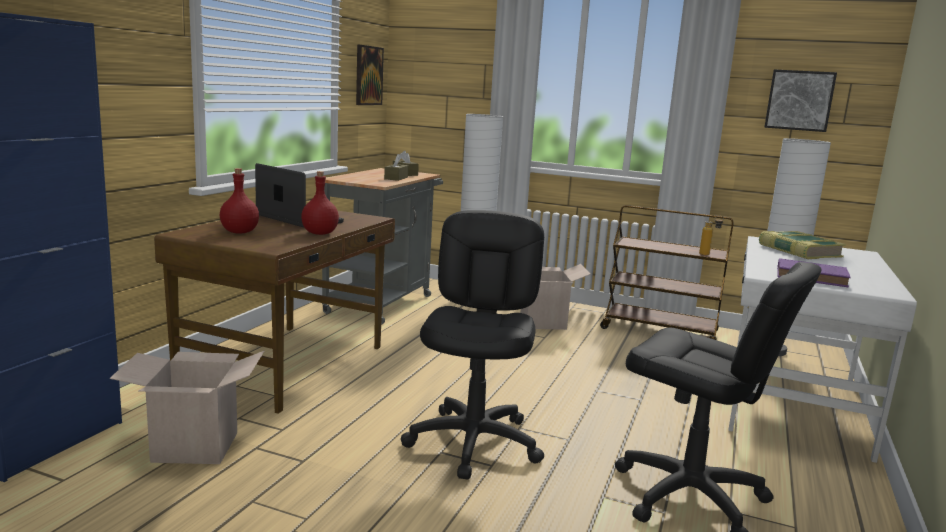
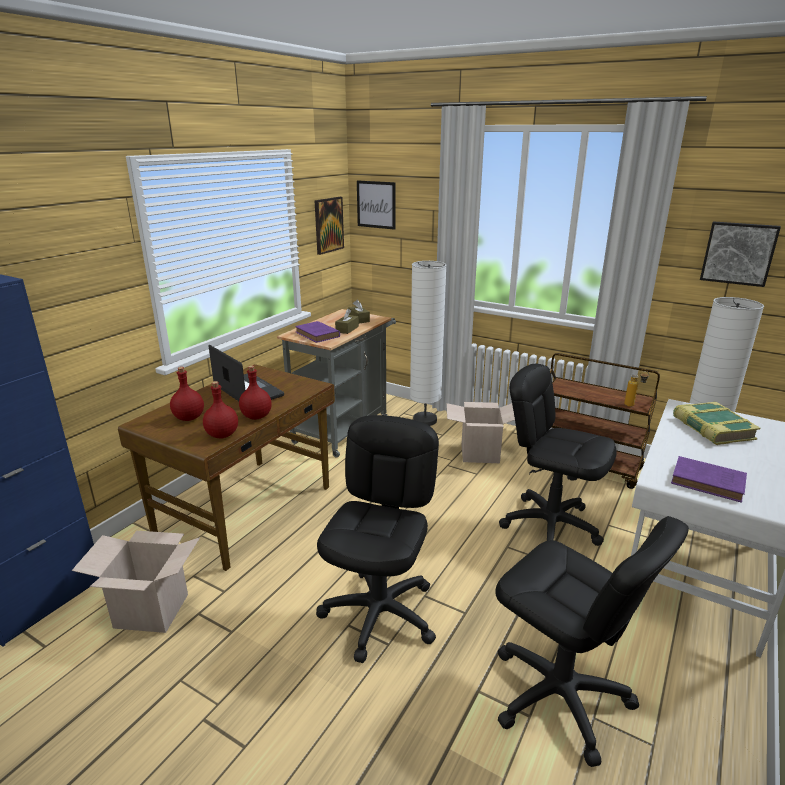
camera: 10 degrees right, 10 degrees up
(286, 243) = (221, 435): none -> red bottle
(365, 180) = (318, 335): none -> purple book
(420, 59) = (376, 204): none -> picture
(636, 374) = (550, 525): none -> black office chair

